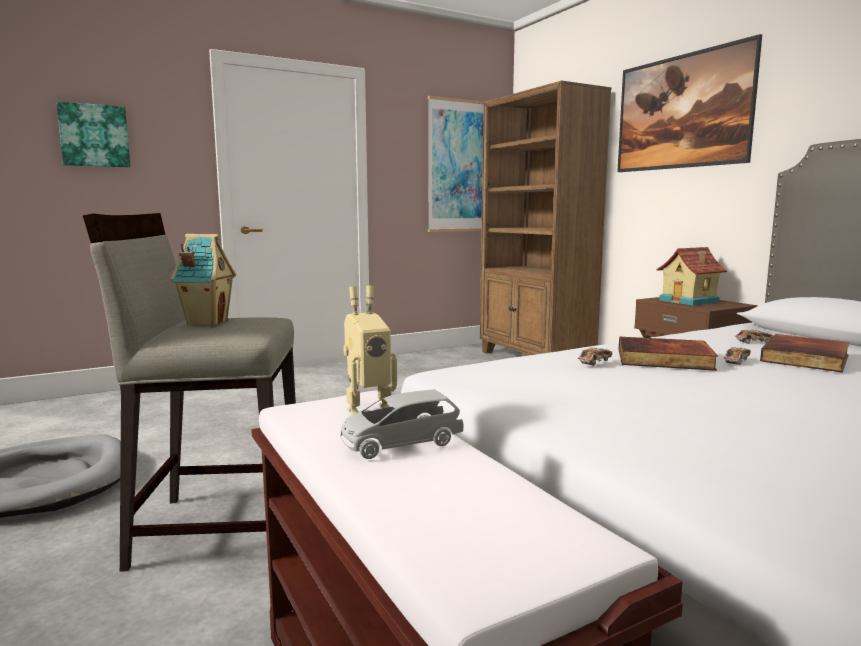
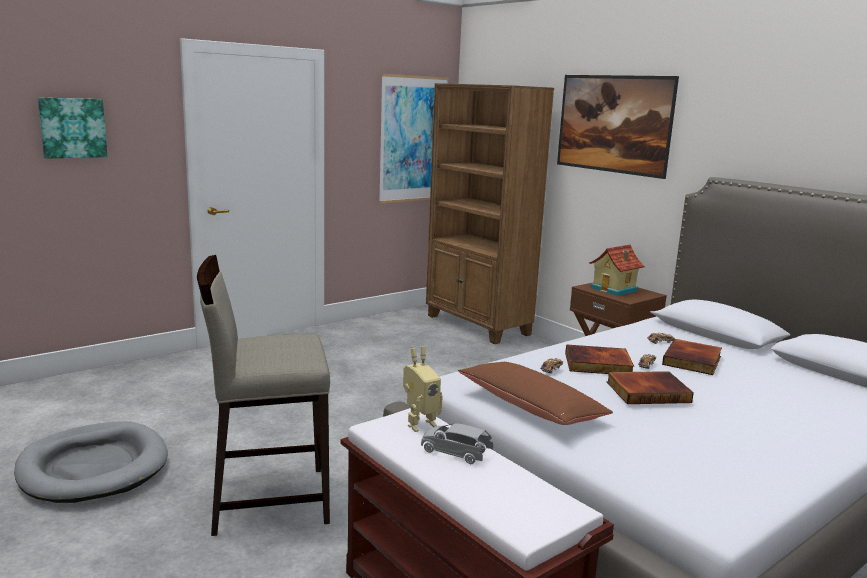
camera: 10 degrees left, 5 degrees up
(206, 322) = (264, 346): toy house -> none
(400, 444) = (455, 452): grey toy car -> grey toy car turned 60 degrees clockwise
(555, 399) = (531, 407): none -> brown pillow
(741, 386) = (647, 391): none -> book

